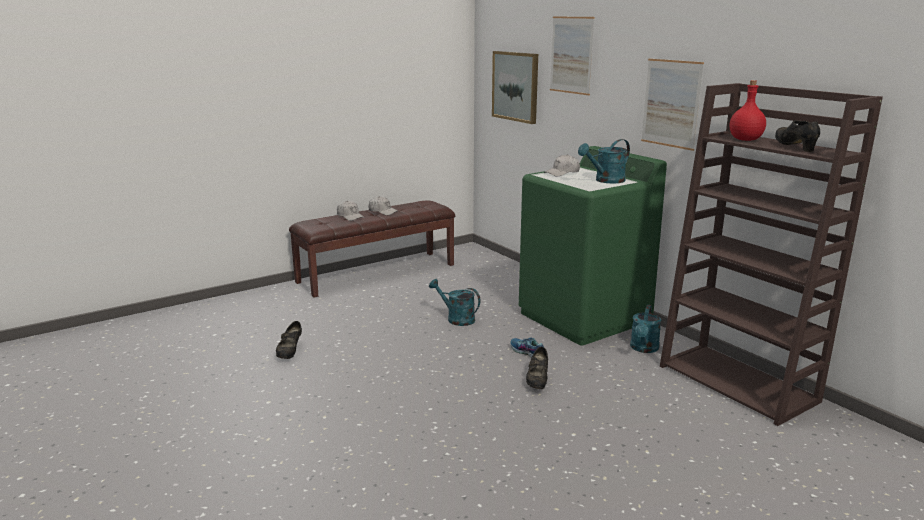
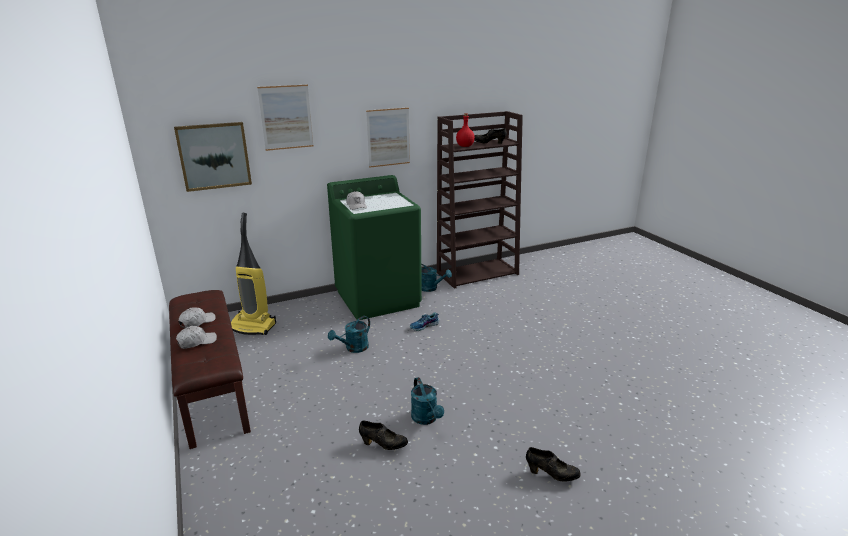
camera: 80 degrees left, 5 degrees up
(480, 269) = (253, 326): none -> vacuum cleaner
(537, 381) = (464, 328): black shoe -> black shoe (551, 474)
(606, 181) = (388, 198): turquoise watering can -> turquoise watering can (426, 419)

